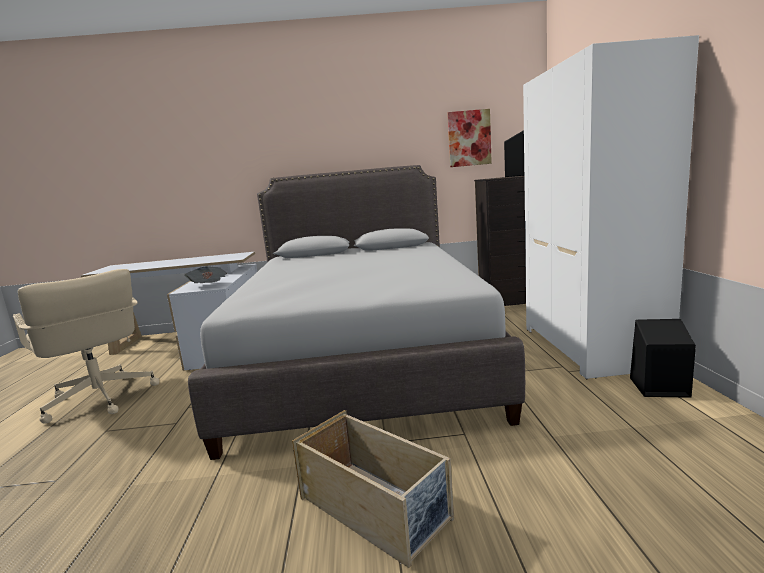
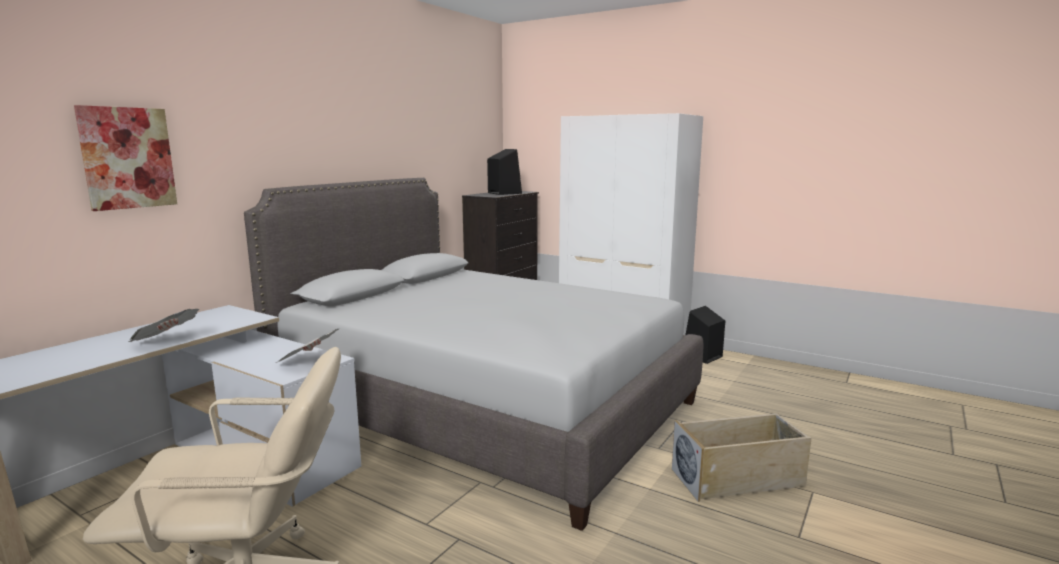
camera: 55 degrees left, 0 degrees up
(181, 264) = (166, 341): none -> newspaper
(469, 138) = (453, 150): picture -> picture (127, 158)

